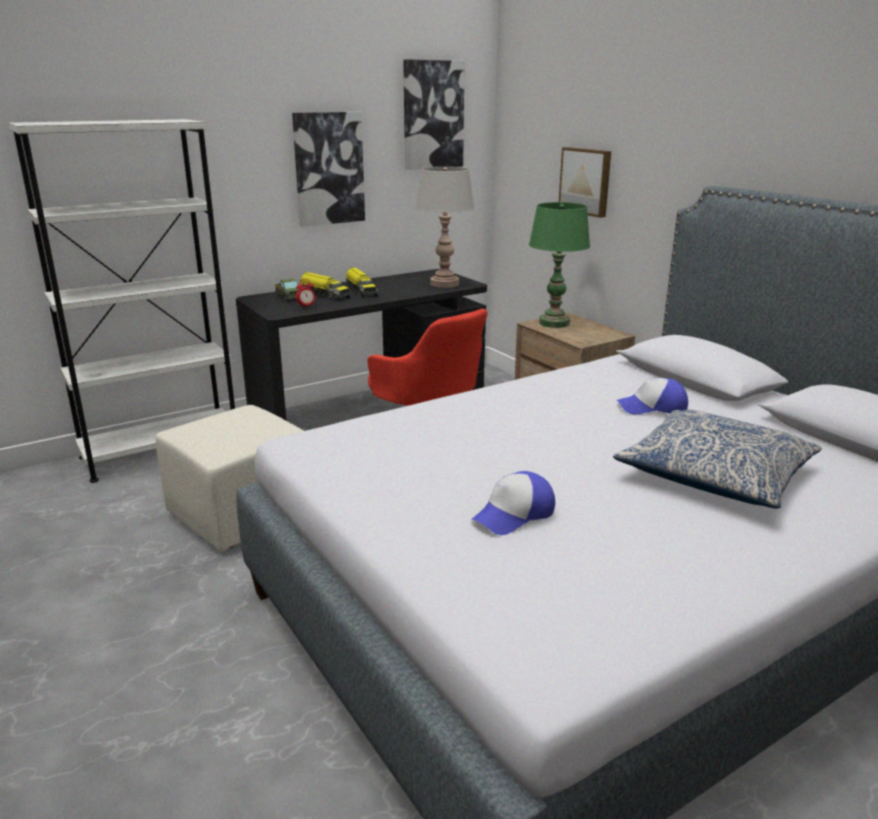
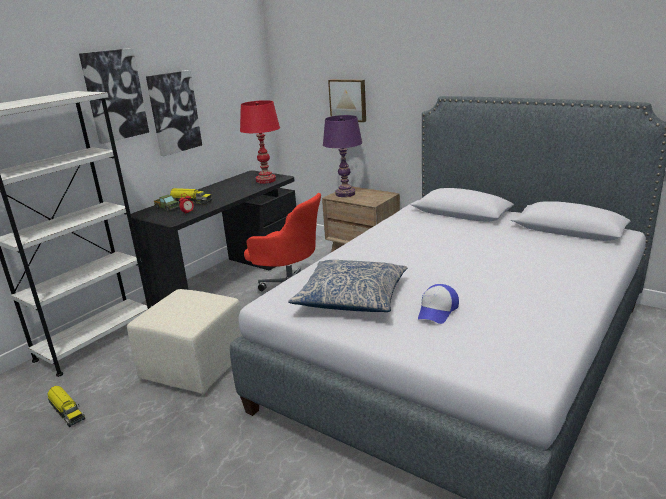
camera: 20 degrees left, 0 degrees up
(361, 290) = (214, 194): toy truck -> toy truck (67, 411)
(432, 115) = (232, 66): picture -> picture (114, 95)
(444, 284) = (265, 180): grey table lamp -> red table lamp
(554, 323) = (345, 194): green table lamp -> purple table lamp
(652, 407) = (454, 234): cap -> none
(715, 475) = (517, 263): pillow -> pillow (351, 297)

